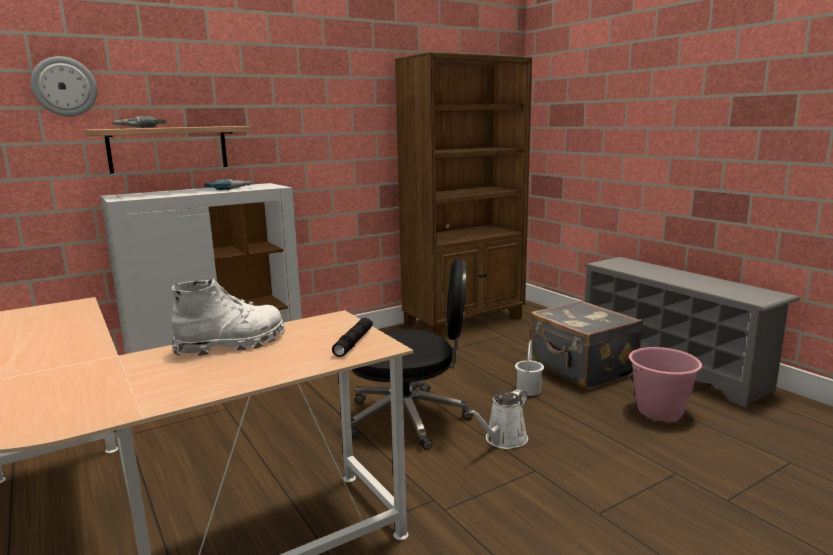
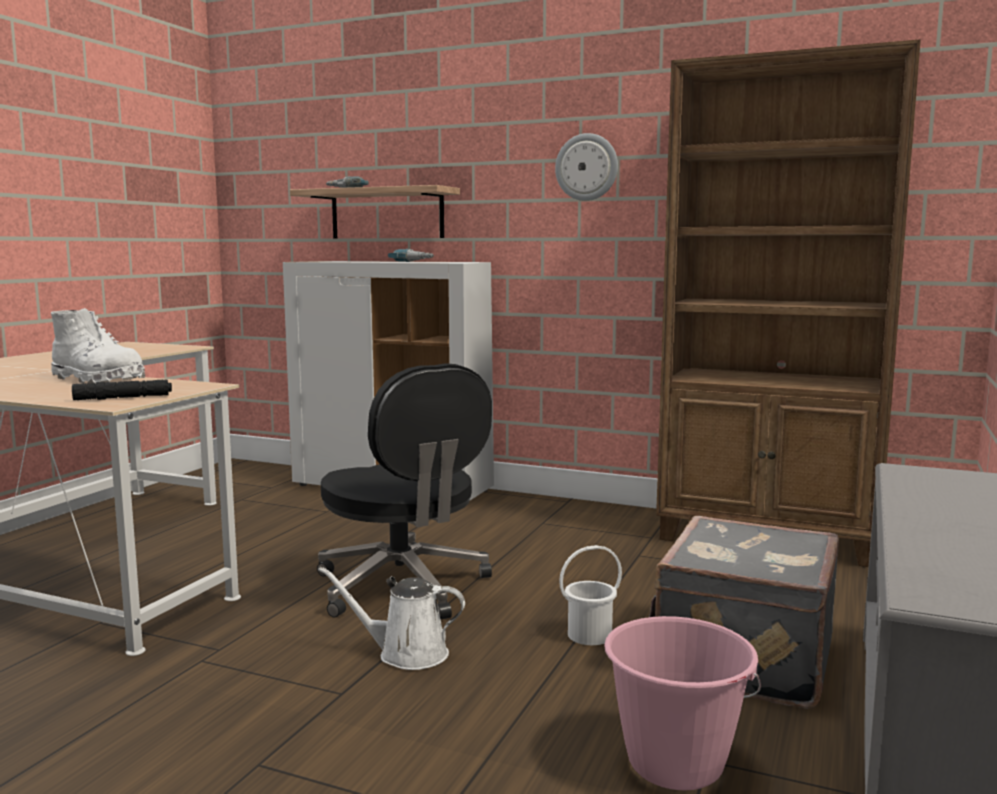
camera: 55 degrees right, 5 degrees down
(64, 86) = (306, 149): wall clock -> wall clock (586, 167)

